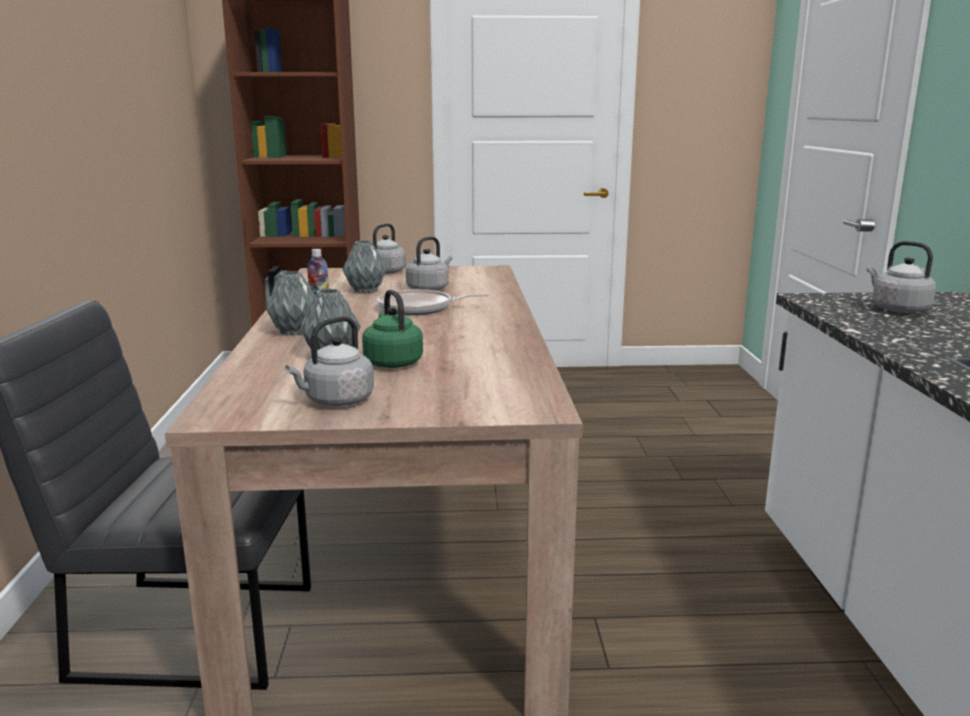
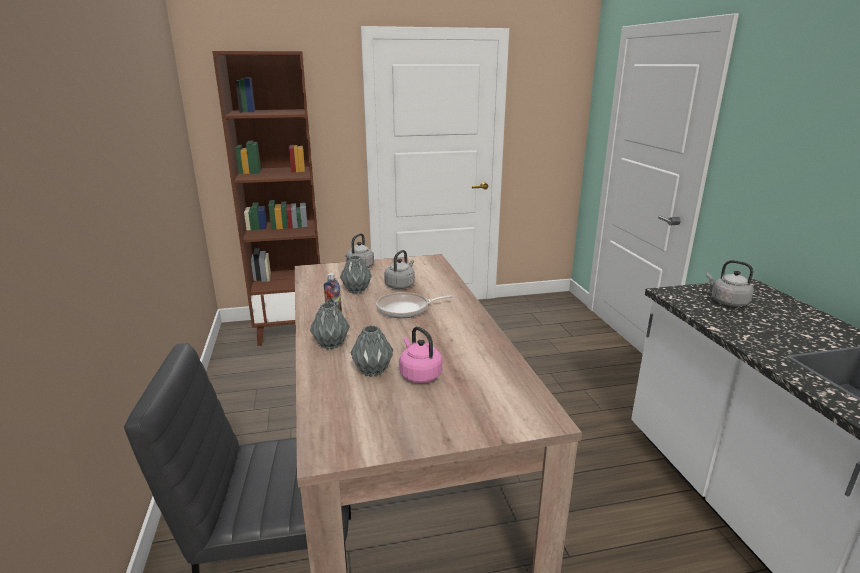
camera: 10 degrees left, 5 degrees up
(336, 401) = (403, 425): grey kettle -> none
(392, 362) = (419, 375): green kettle -> pink kettle

